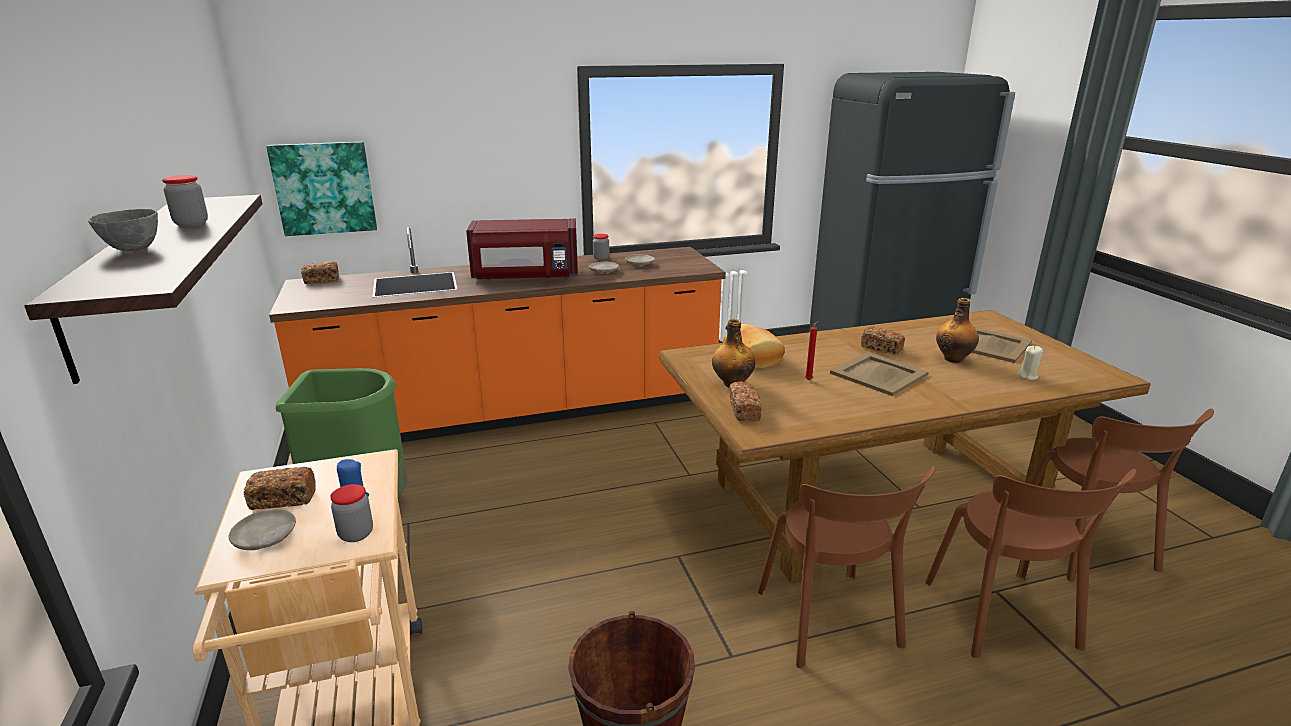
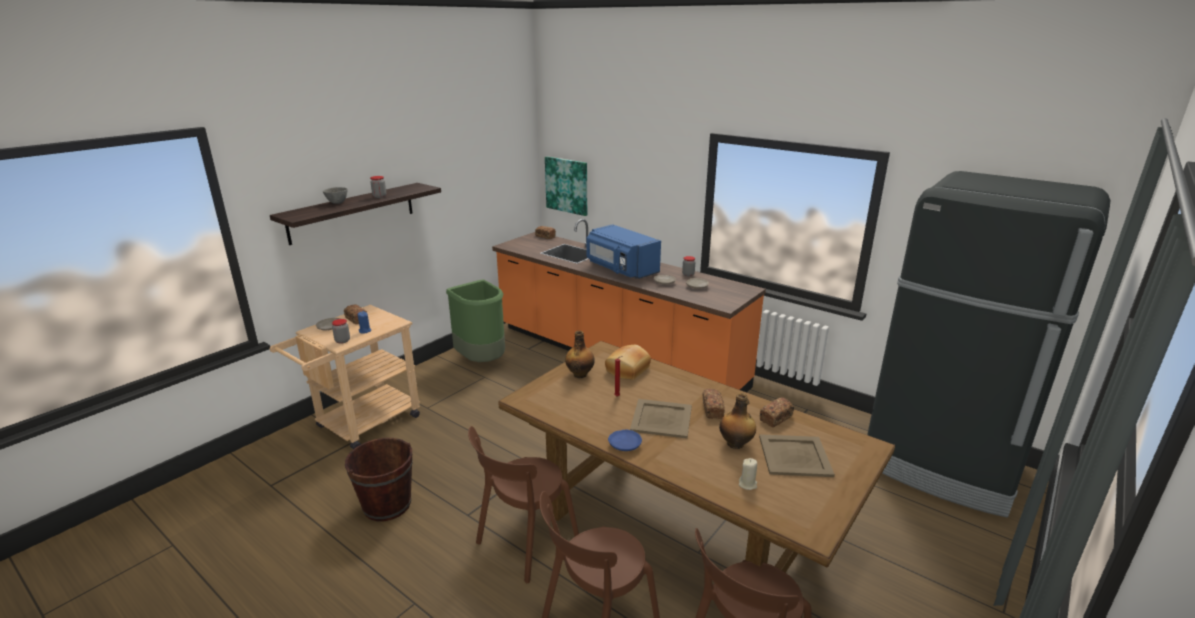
camera: 55 degrees right, 0 degrees up
(525, 277) = (621, 269): red microwave -> blue microwave
(744, 411) = (547, 388): bread -> bread (776, 418)
(919, 406) = (625, 445): none -> blue plate

